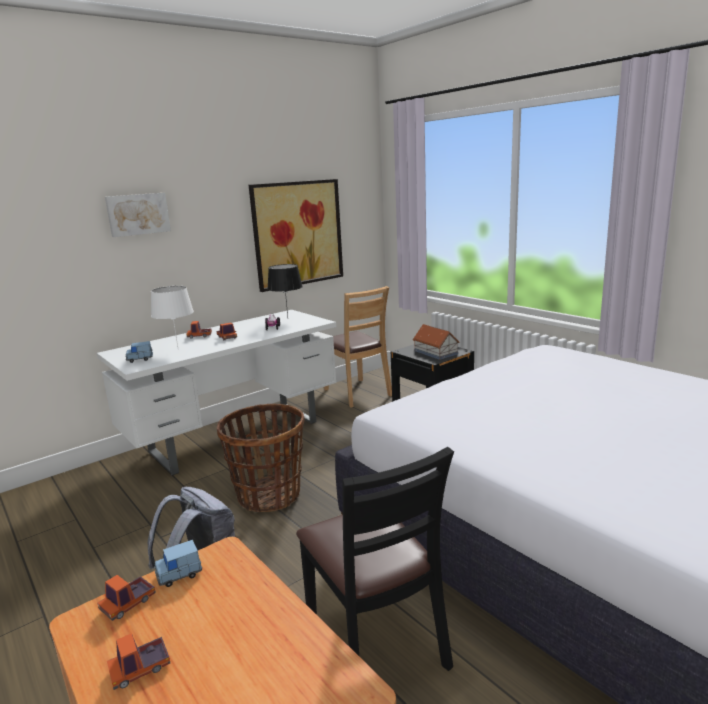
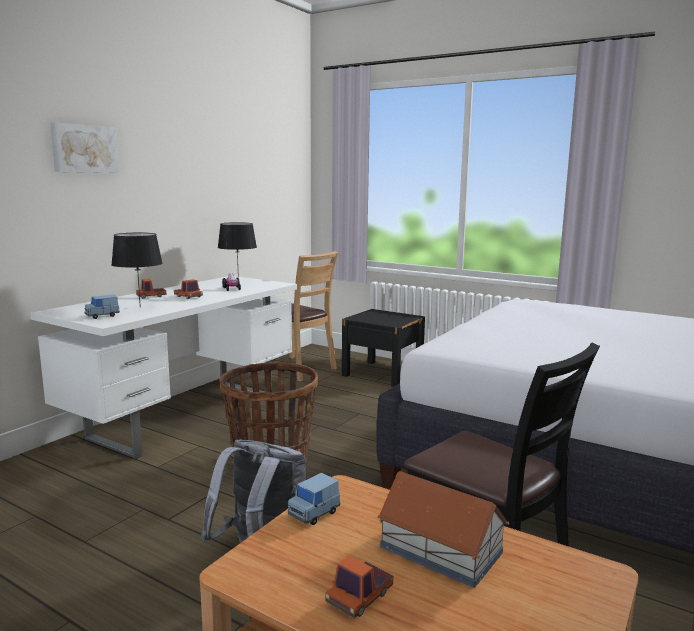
camera: 20 degrees left, 5 degrees down
(128, 603) = (281, 546): toy truck -> none
(178, 349) = (140, 307): white table lamp -> black table lamp
(297, 233) = (238, 193): picture -> none
(435, 352) = (389, 318): toy house -> toy house (440, 549)

